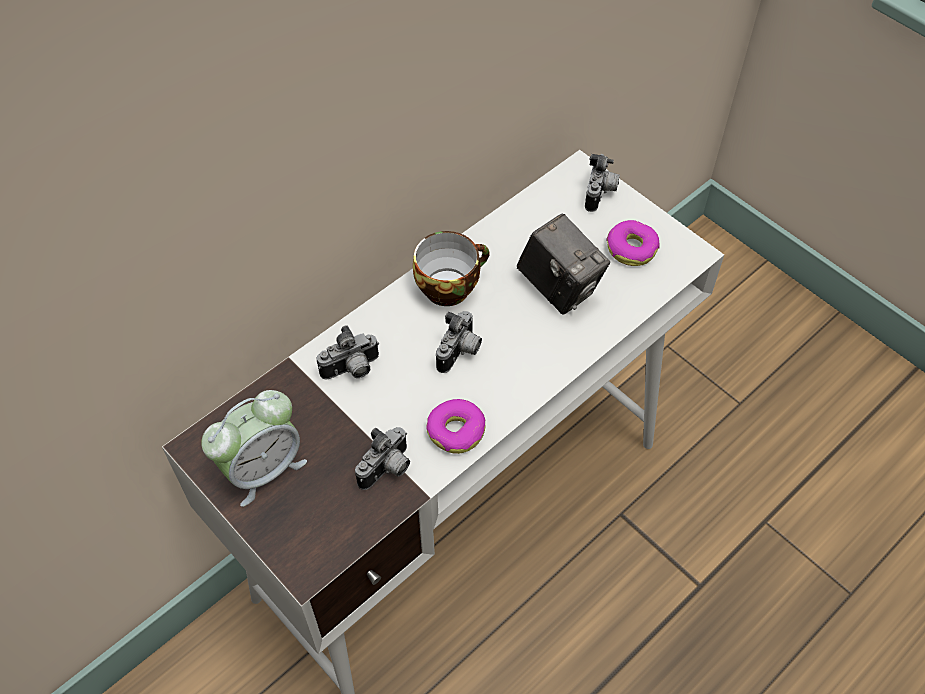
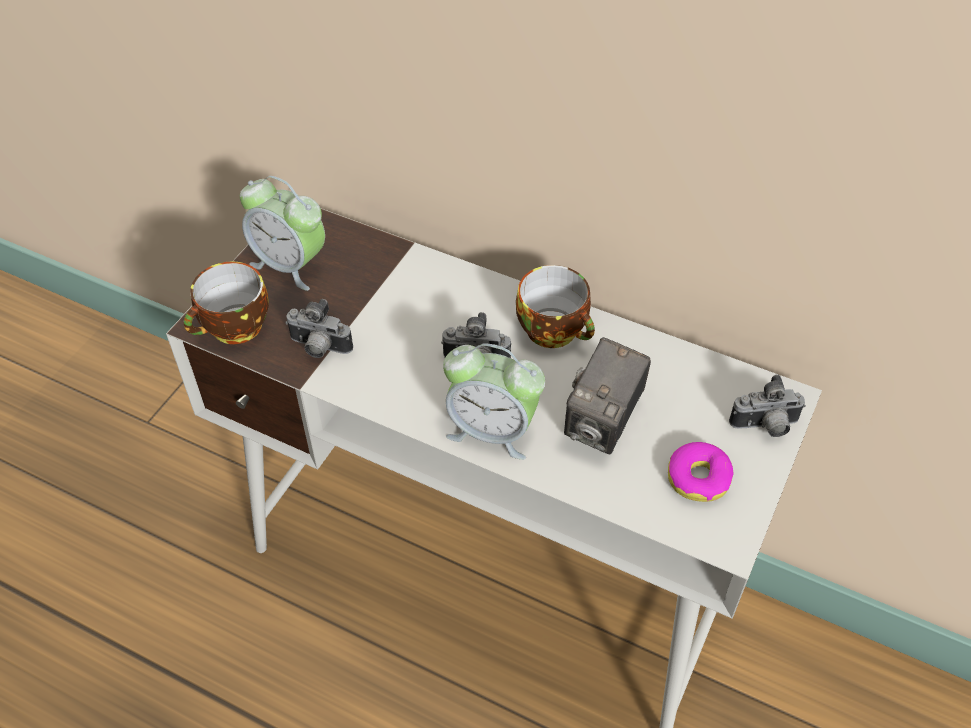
camera: 70 degrees right, 5 degrees down
(327, 538) = (235, 329): none -> cup
(352, 370) = (418, 289): camera -> none
(456, 431) = (381, 387): donut -> none
(537, 363) = (492, 430): none -> alarm clock

